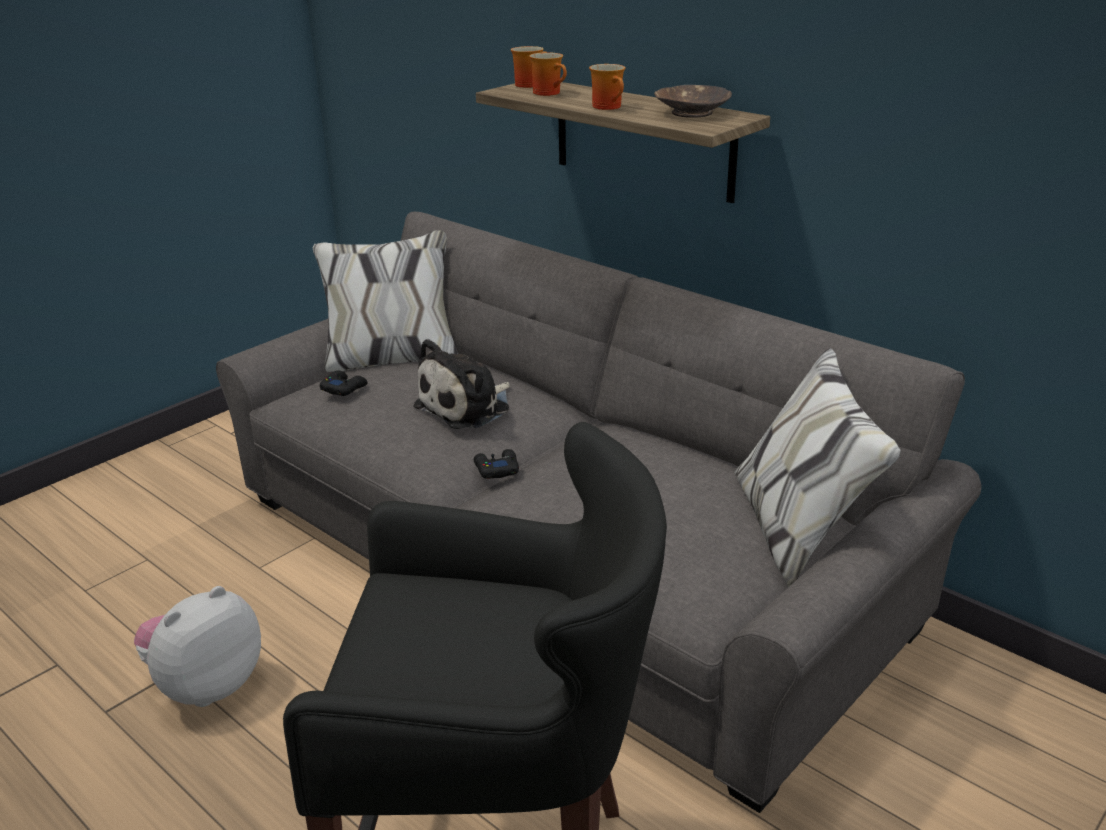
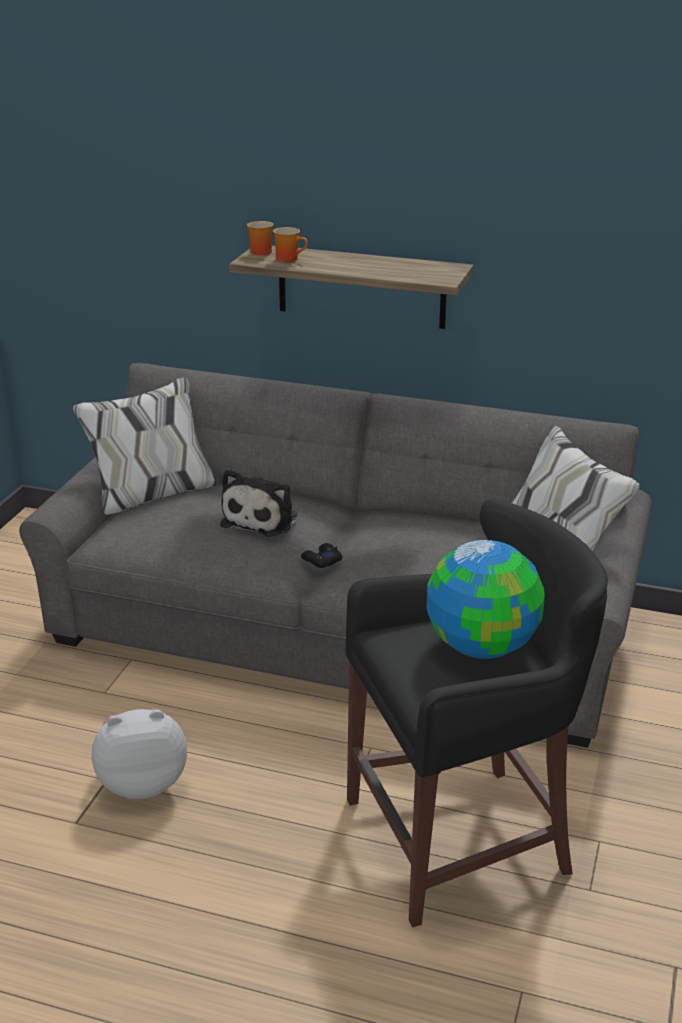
camera: 25 degrees left, 0 degrees up
(206, 685) = (142, 783): plush toy -> plush toy turned 60 degrees clockwise
(343, 388) = (147, 524): black game controller -> none
(500, 639) = (483, 646): none -> globe
(610, 107) = (354, 268): mug -> none
(691, 112) = (417, 267): brown bowl -> none

